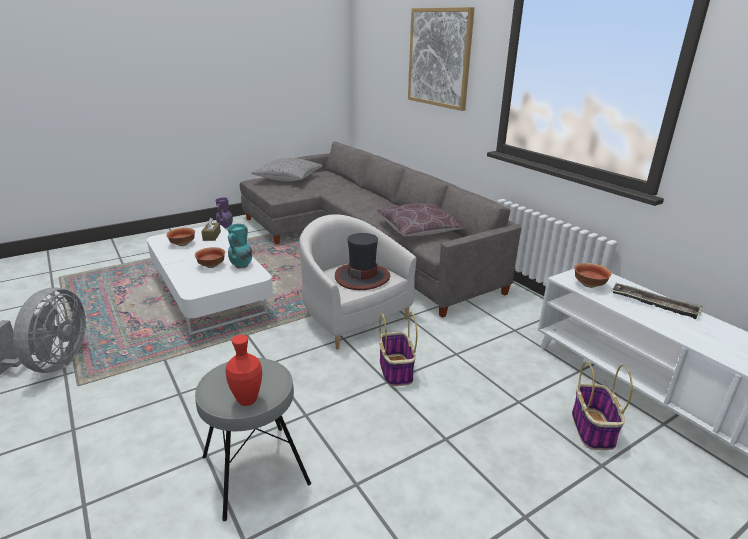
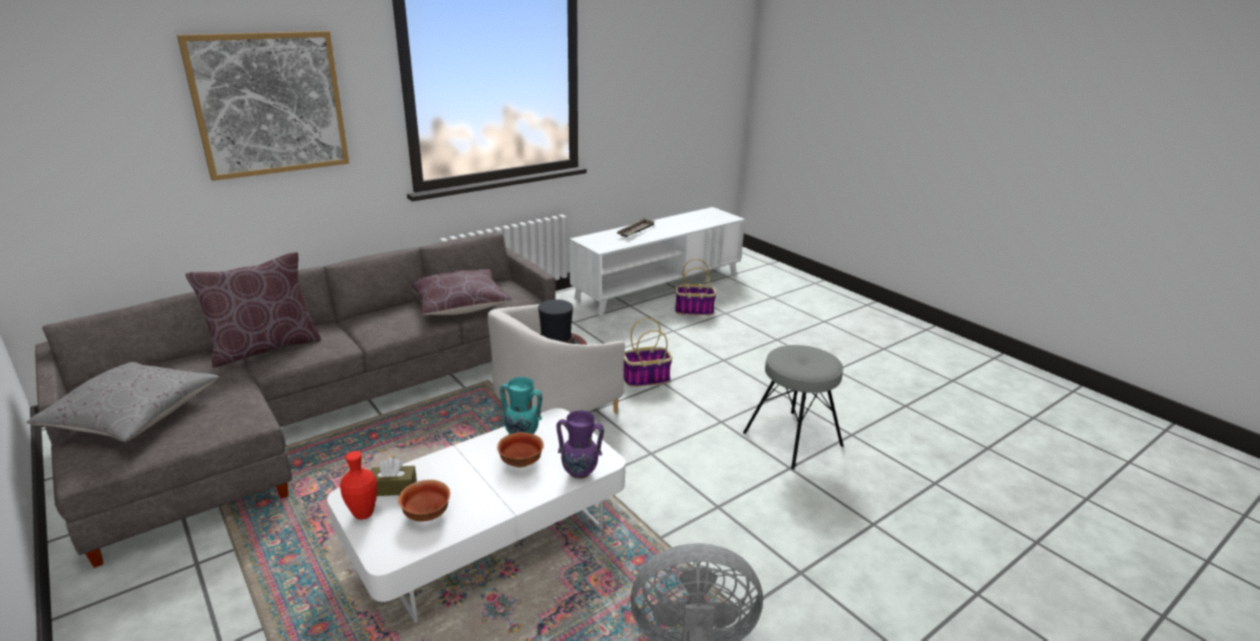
camera: 95 degrees left, 0 degrees up
(225, 227) = (129, 595): purple vase -> purple vase (580, 473)
(247, 400) = (823, 355): red vase -> red vase (363, 514)
(353, 190) = (265, 347): none -> brown pillow
(590, 285) = (610, 243): bowl -> none

